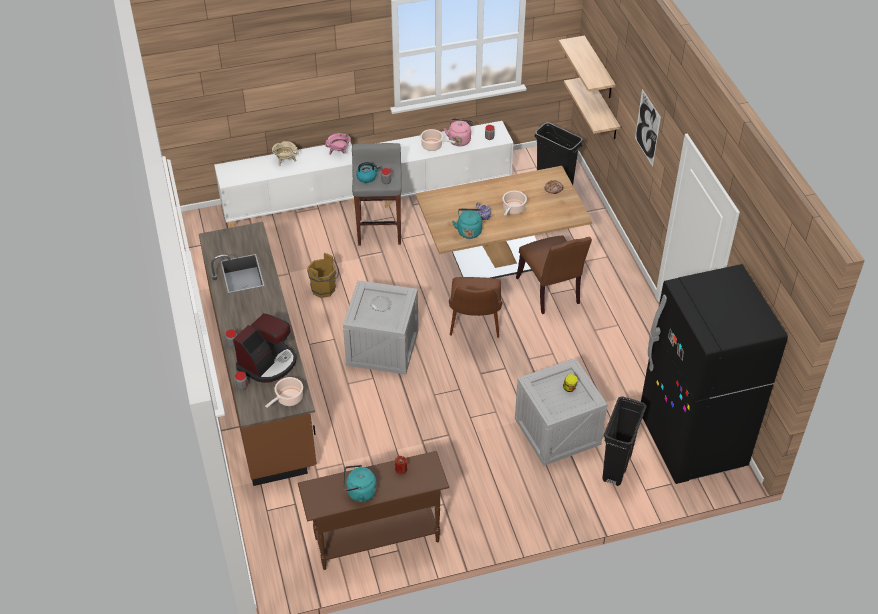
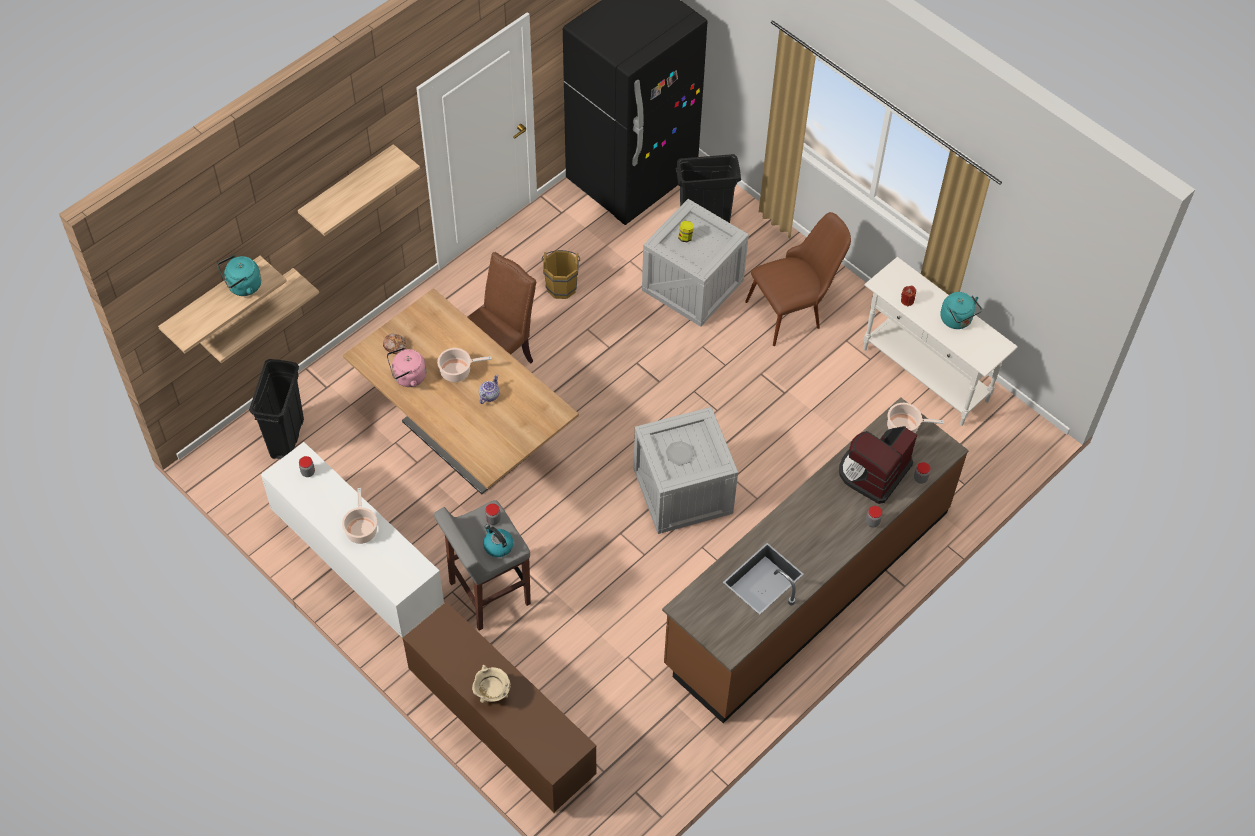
camera: 120 degrees left, 10 degrees up
(268, 363) = (873, 472): coffee machine -> coffee machine turned 60 degrees counterclockwise
(291, 206) = (501, 727): white cabinet -> brown cabinet
(325, 290) = (631, 599): brown bucket -> brown bucket (561, 285)
(339, 152) = (436, 636): pink cooking pot -> none
(376, 539) = (925, 375): brown console table -> white console table
(459, 140) = (331, 504): pink kettle -> pink kettle (407, 377)
(469, 231) = (524, 399): turquoise kettle -> turquoise kettle (242, 286)
(474, 329) = (596, 415): brown chair -> brown chair (794, 310)
(647, 128) = (347, 187): picture -> shelf

